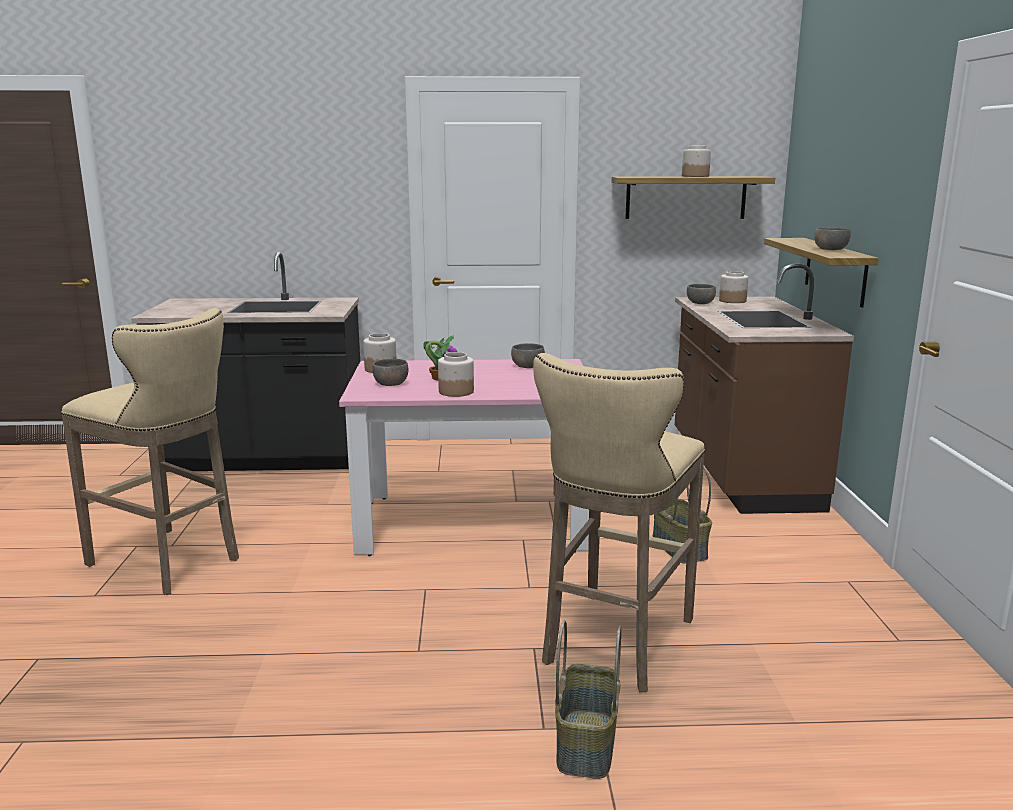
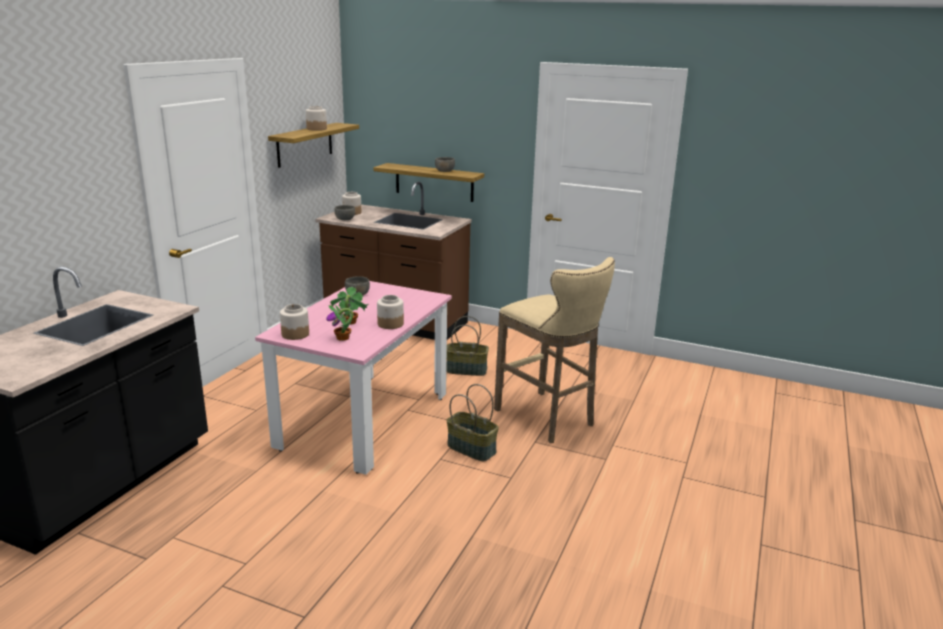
camera: 65 degrees left, 5 degrees up
(170, 563) = (282, 567): beige stool -> none
(391, 384) = (343, 338): grey bowl -> potted plant
(587, 744) = (624, 451): basket -> basket (472, 449)

